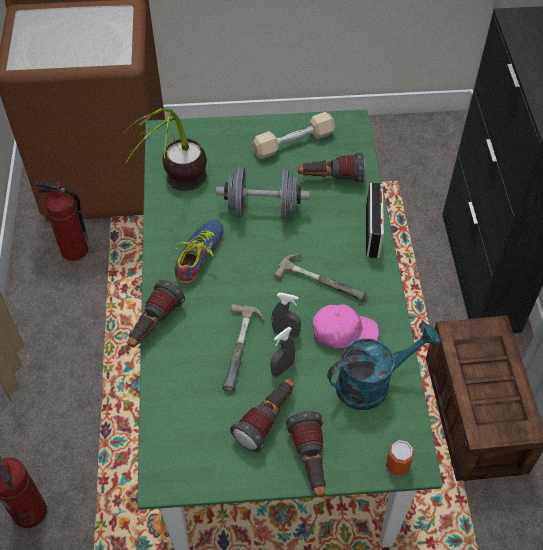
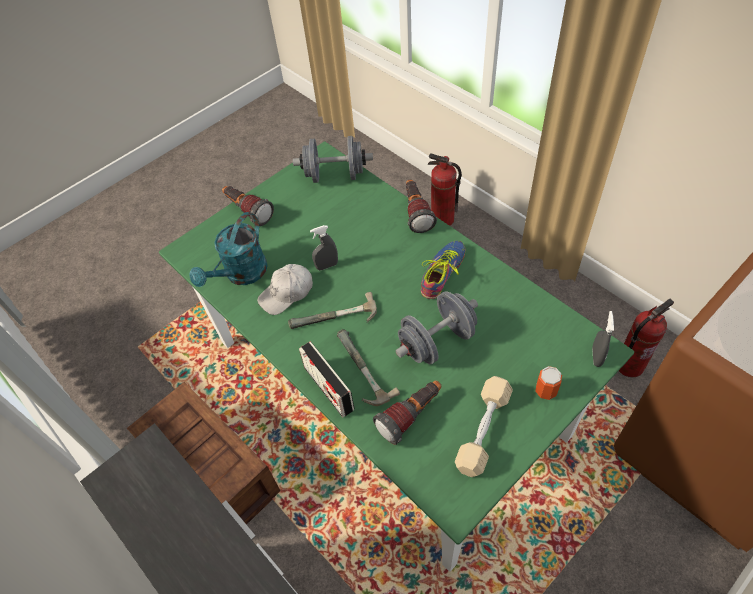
camera: 145 degrees right, 0 degrees up
(176, 193) = (518, 304): potted plant -> none
(178, 437) = (335, 175): none -> grey dumbbell
(199, 255) = (442, 272): shoe -> shoe turned 135 degrees counterclockwise
(244, 349) = (344, 238): hammer -> hammer (358, 370)
(267, 420) = (292, 214): flashlight -> none
(282, 368) = (308, 244): grey spray bottle -> grey spray bottle (596, 357)
(344, 332) = (287, 293): pink cap -> white cap
(397, 465) = (193, 242): can -> can (546, 391)

